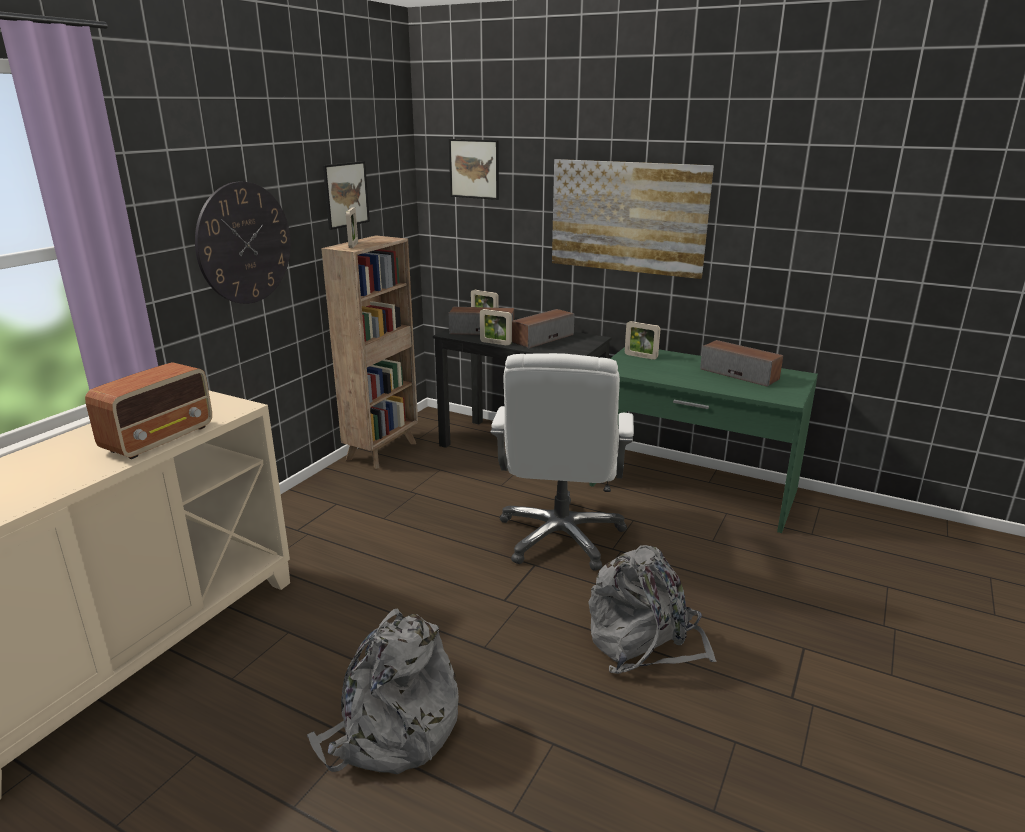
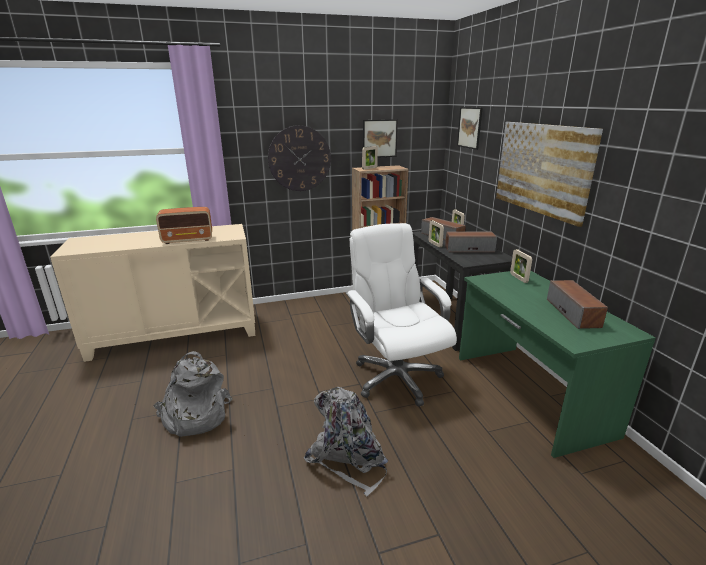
camera: 45 degrees right, 0 degrees up
(561, 536) = (396, 377): white office chair -> white office chair turned 105 degrees clockwise

